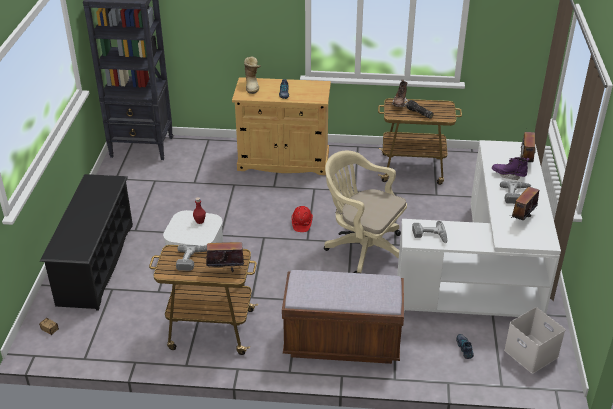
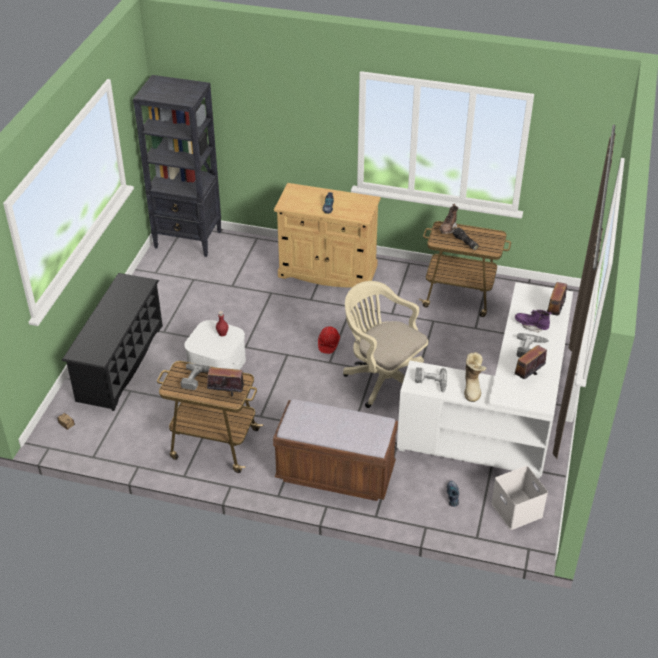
camera: 10 degrees right, 5 degrees up
(252, 86) = (298, 194): boot -> boot (472, 387)

